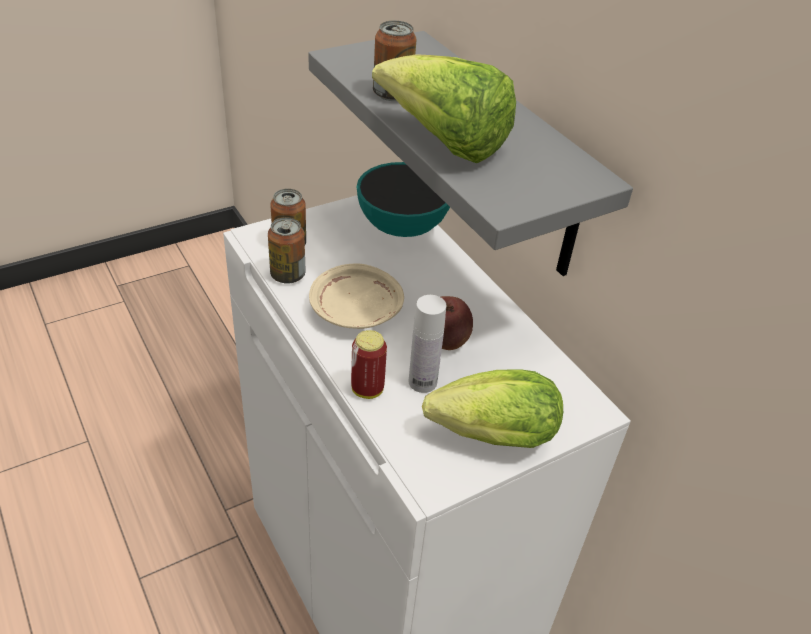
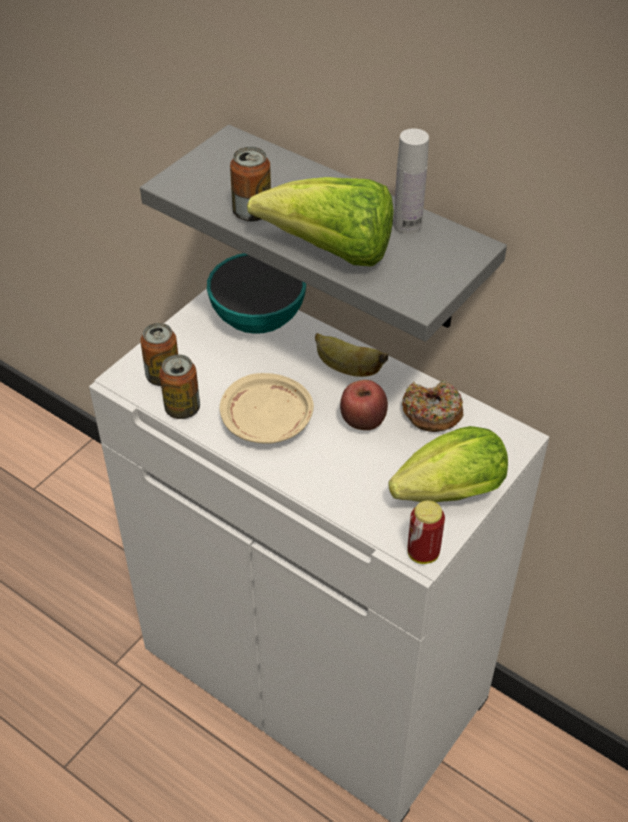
camera: 20 degrees left, 5 degrees up
(367, 390) = (323, 492): can -> can (423, 553)
(422, 382) = (365, 467): white bottle -> white bottle (407, 225)
(458, 292) = (347, 368): none -> banana
(518, 357) = (431, 413): none -> donut

